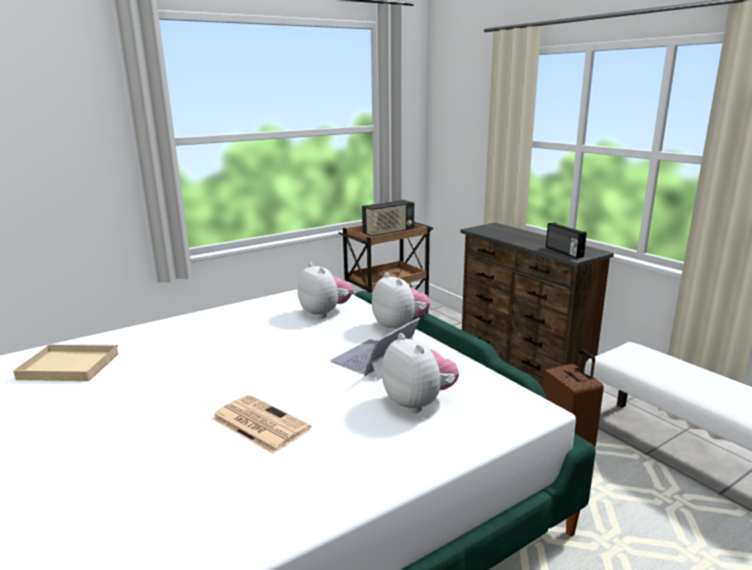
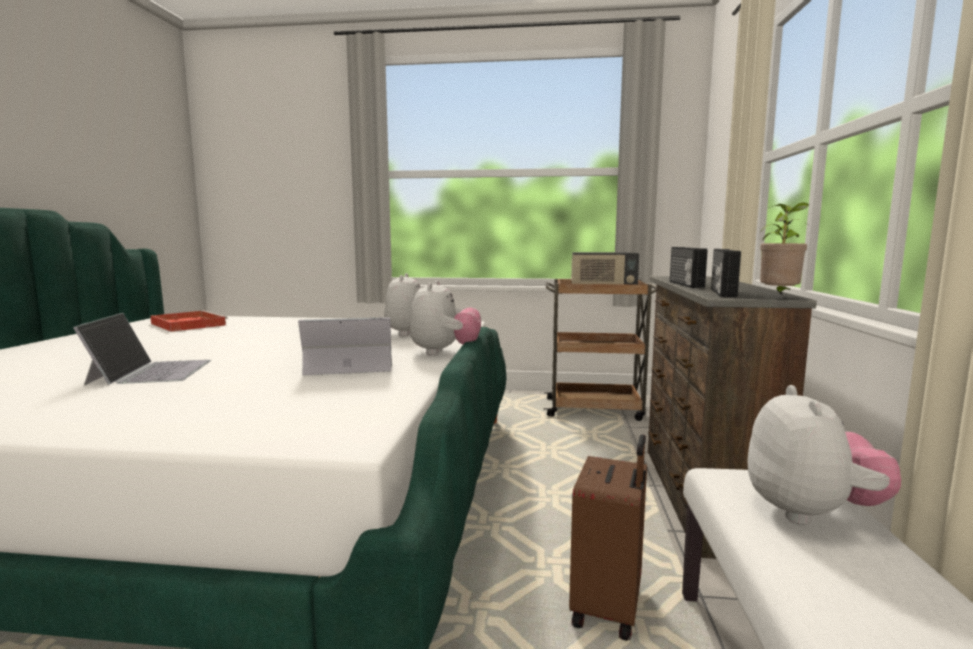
camera: 40 degrees right, 10 degrees down
(67, 366) = (187, 324): beige tray -> red tray
(258, 423) = (151, 371): newspaper -> laptop
(418, 402) = (276, 397): plush toy -> plush toy (810, 513)
(518, 242) = (684, 284): none -> radio
(598, 253) = (779, 297): none -> potted plant

